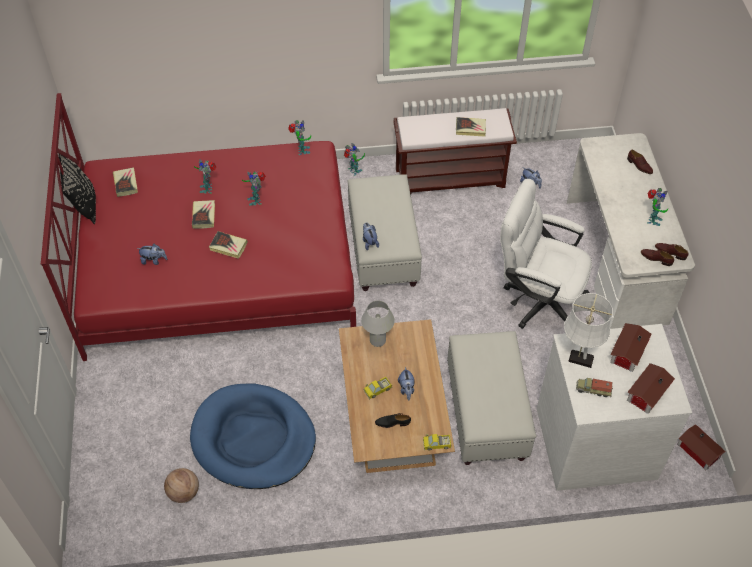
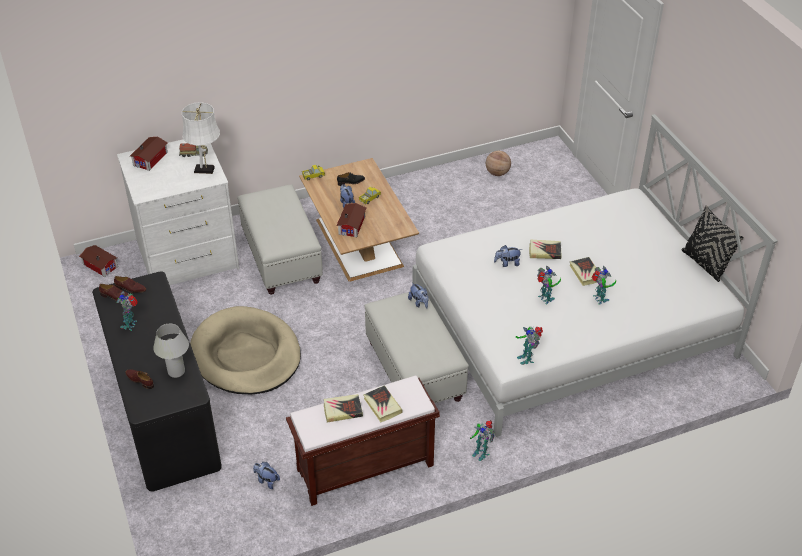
camera: 165 degrees right, 10 degrees down
(126, 183) = (682, 287): book -> book (382, 406)
(154, 260) = (604, 231): plush toy -> plush toy (507, 263)
(218, 265) = (570, 323): red bed -> white bed
(253, 439) = (464, 209): blue dog bed -> none
(377, 340) = (382, 229): white table lamp -> white table lamp (176, 371)
(537, 299) = (246, 355): white office chair -> beige dog bed
(617, 259) = (163, 411): white desk -> black desk
(626, 352) = (166, 180): toy house -> toy house (353, 225)

